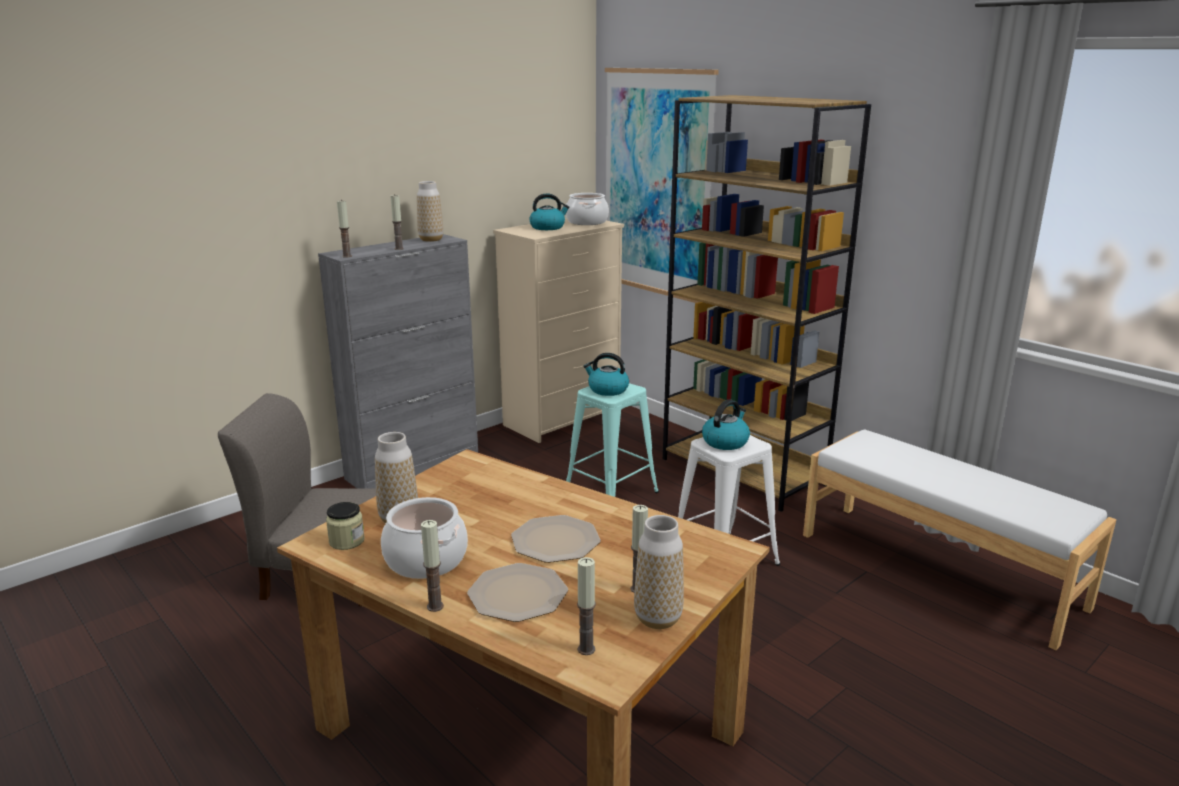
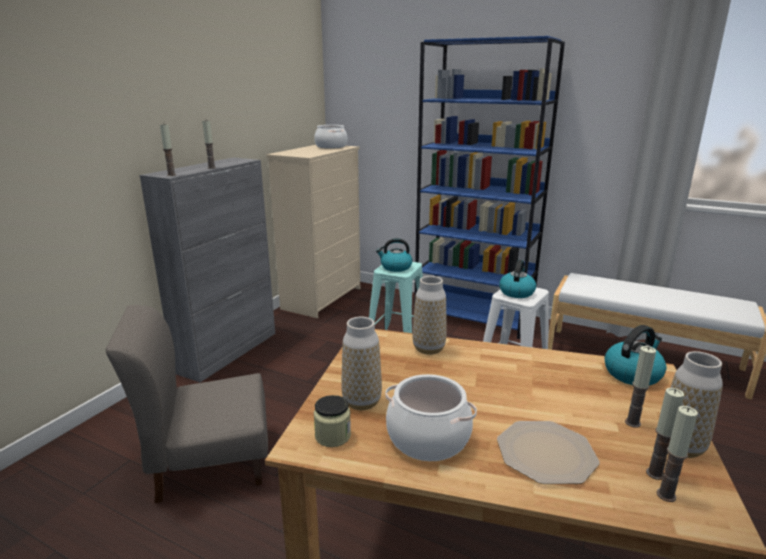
camera: 20 degrees left, 0 degrees up
(431, 239) = (230, 161): vase -> vase (428, 349)
(435, 606) = (488, 487): candle -> candle (655, 473)
(548, 227) = (307, 151): kettle -> kettle (632, 373)
(556, 541) = (518, 393): plate -> none
(657, 184) = (381, 115): picture -> none
(744, 472) = (474, 316): brown bookcase -> blue bookcase

